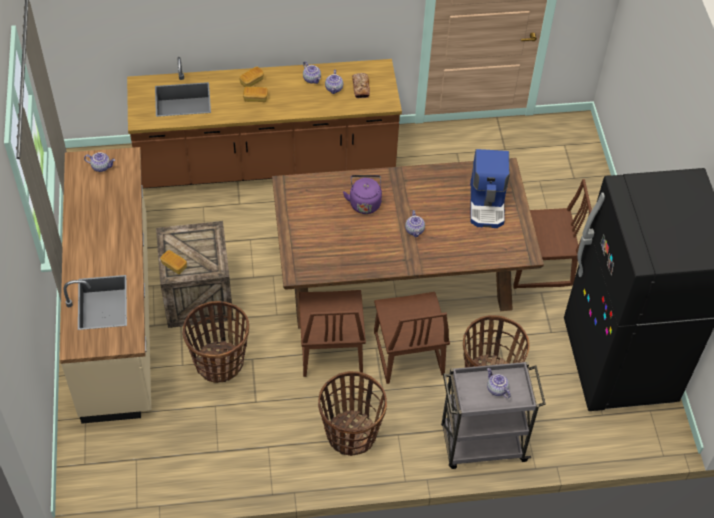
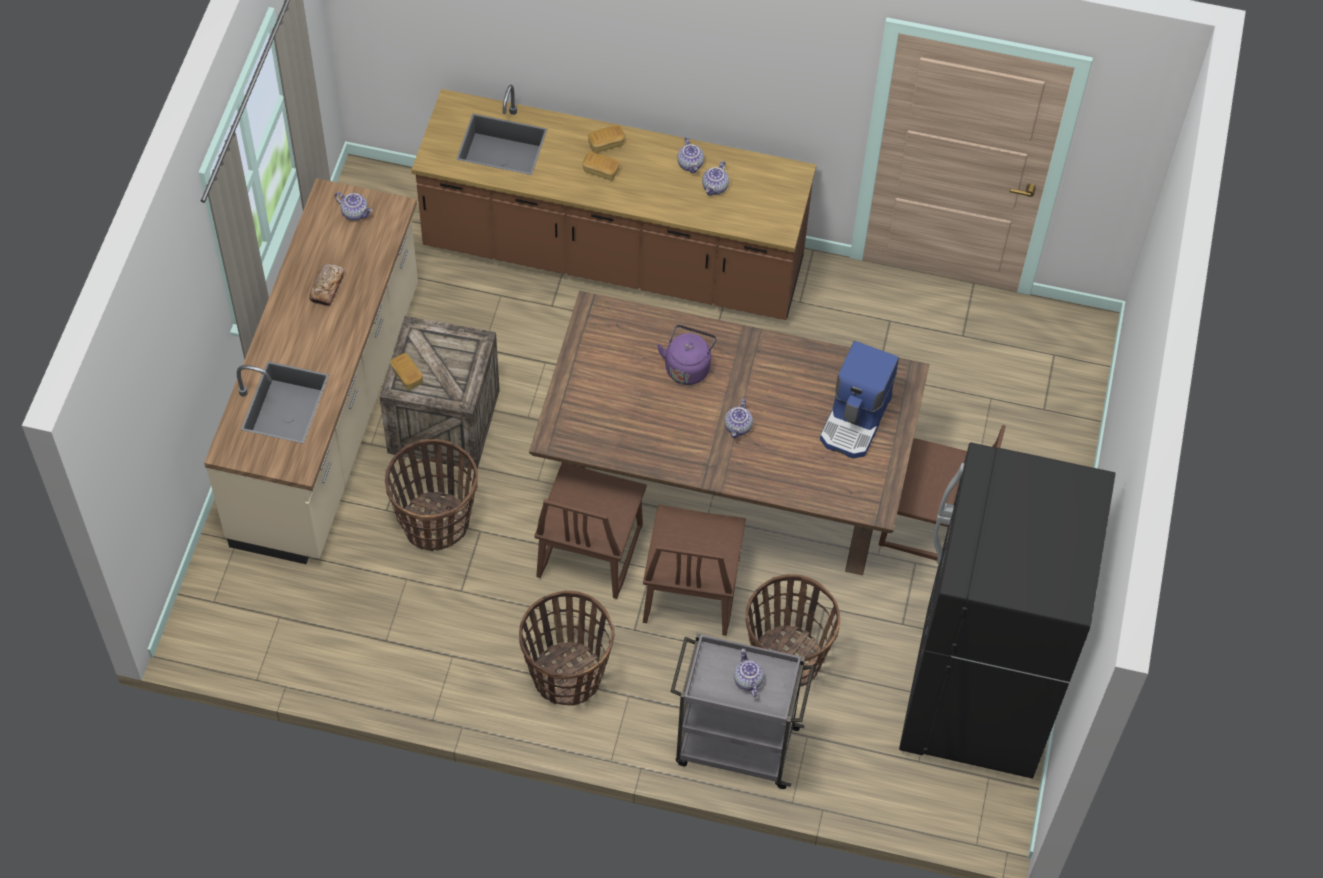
camera: 20 degrees right, 5 degrees up
(360, 88) = (752, 196): bread -> bread (327, 287)

